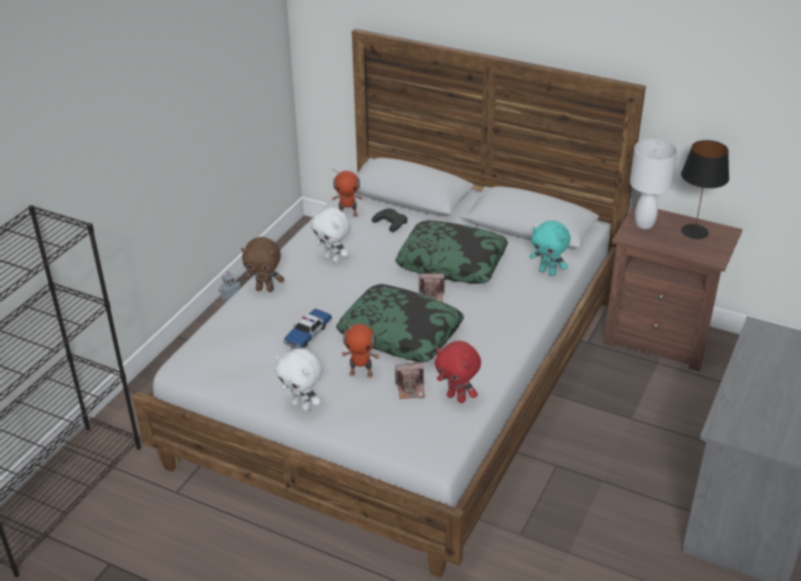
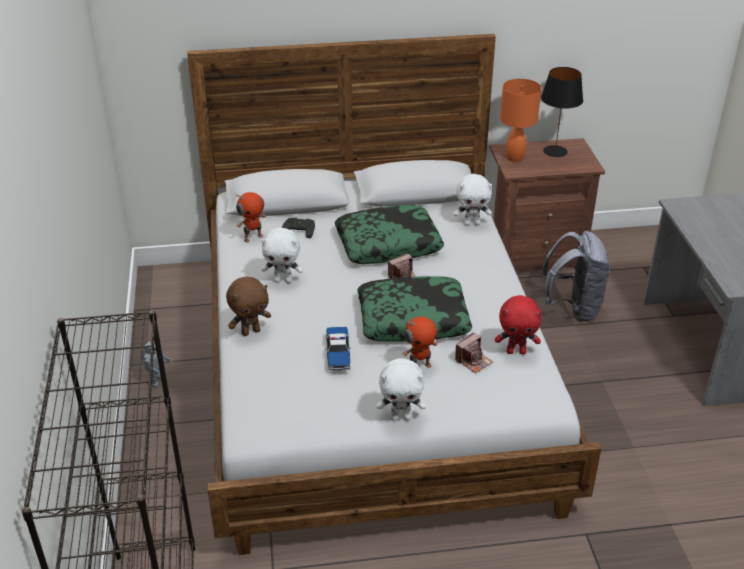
camera: 35 degrees left, 0 degrees up
(548, 272) = (472, 223): turquoise plush toy -> white plush toy
(644, 224) = (515, 158): white table lamp -> orange table lamp
(646, 403) = (573, 308): none -> grey backpack

